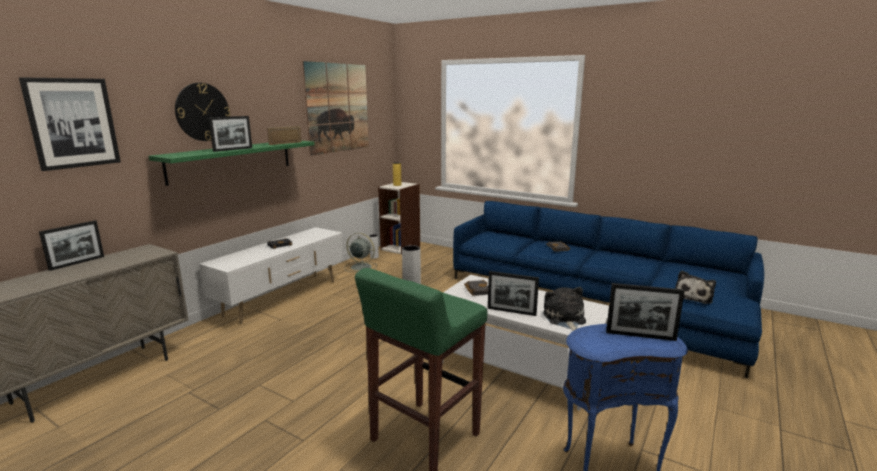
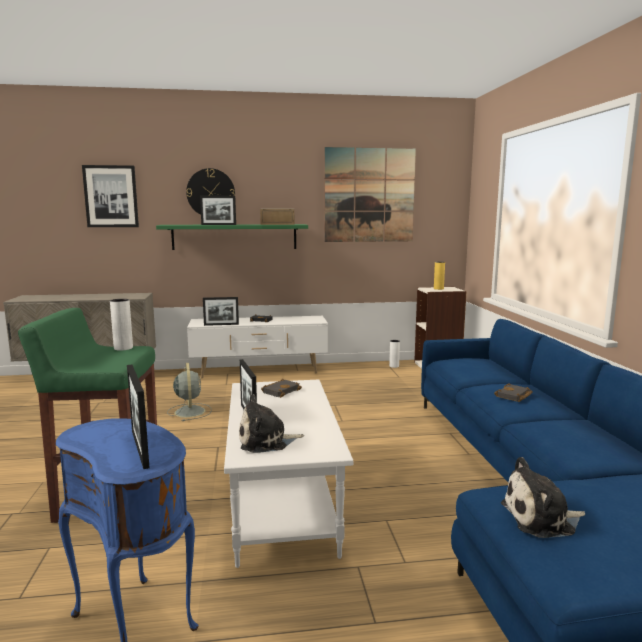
camera: 50 degrees right, 5 degrees down
(77, 263) = (98, 294): picture frame -> picture frame (221, 324)
(360, 267) = (363, 370): grey fan -> grey fan (190, 411)
(564, 319) = (266, 441): plush toy -> plush toy turned 150 degrees counterclockwise

